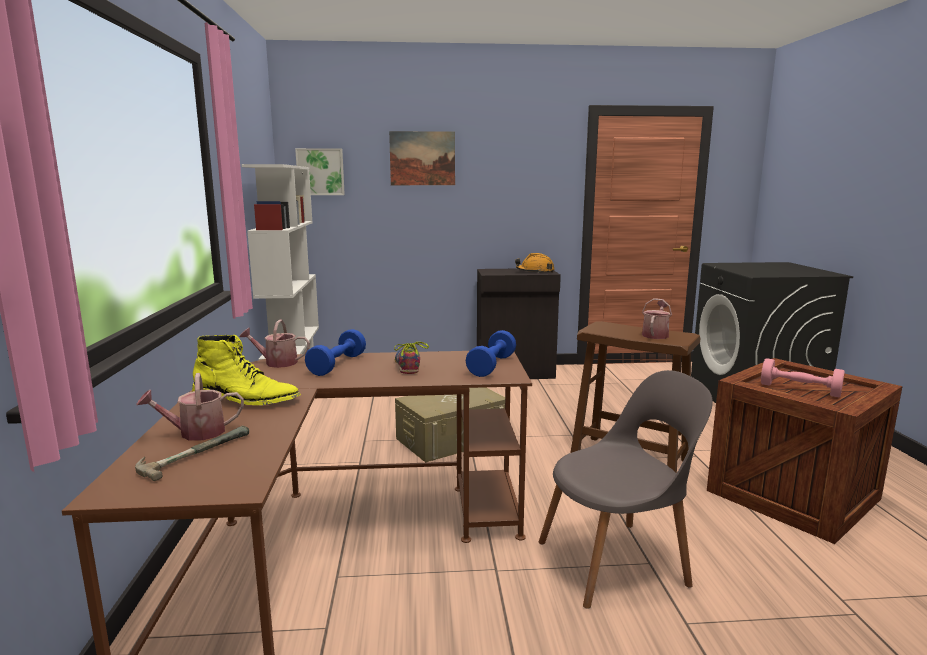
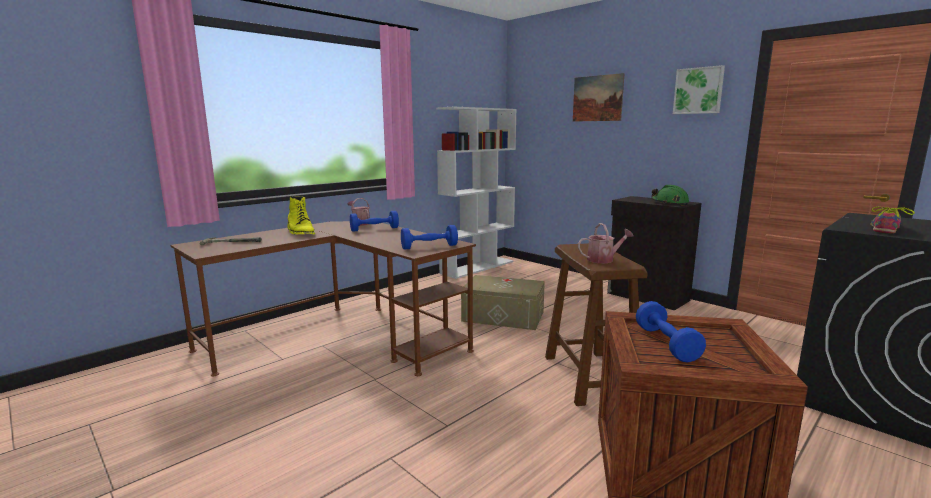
camera: 50 degrees right, 0 degrees up
(196, 433) = (254, 237): watering can -> none
(320, 172) = (529, 112): picture -> picture (698, 91)
(408, 364) = (399, 236): shoe -> shoe (885, 229)
(535, 272) = (669, 203): orange hard hat -> green hard hat
(617, 561) = (433, 413): grey chair -> none
(799, 390) = (666, 344): pink dumbbell -> blue dumbbell

